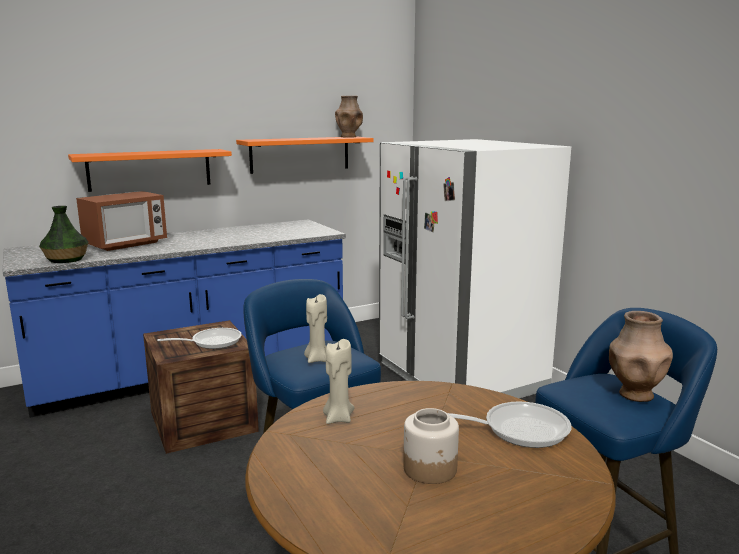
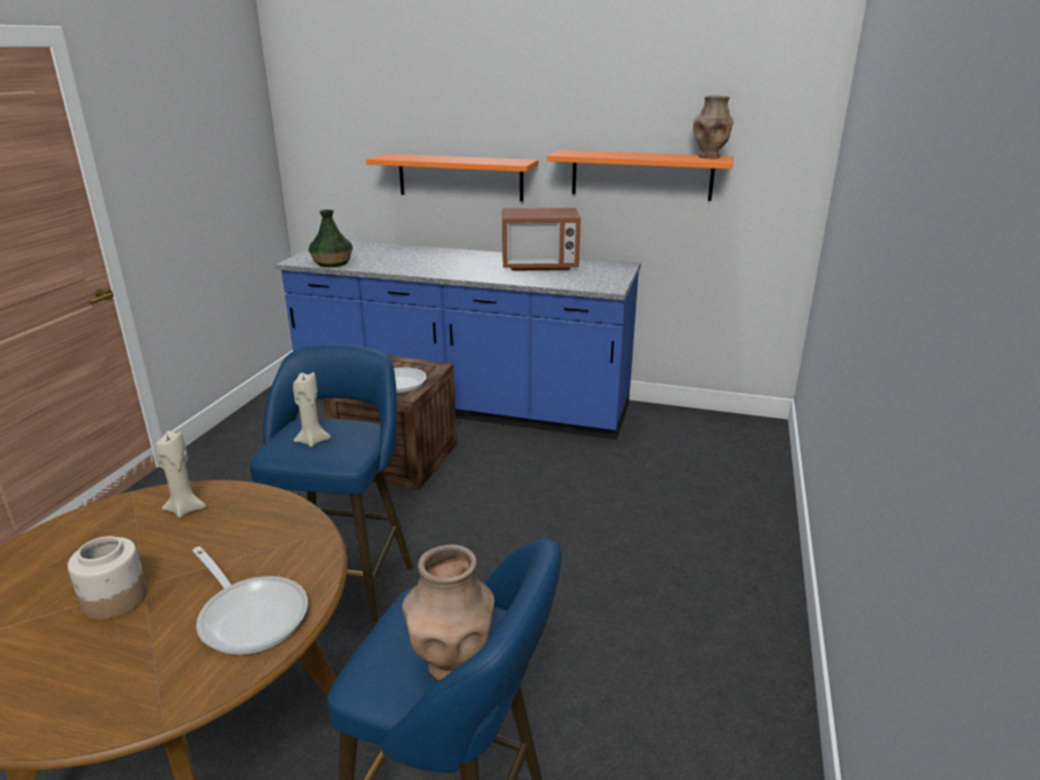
camera: 45 degrees right, 10 degrees up
(125, 244) = (406, 256): microwave -> microwave (539, 266)
(460, 377) = (704, 533): white fridge -> none

